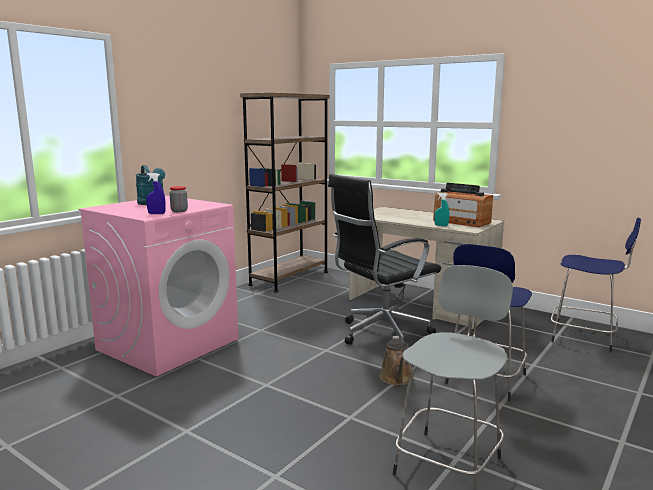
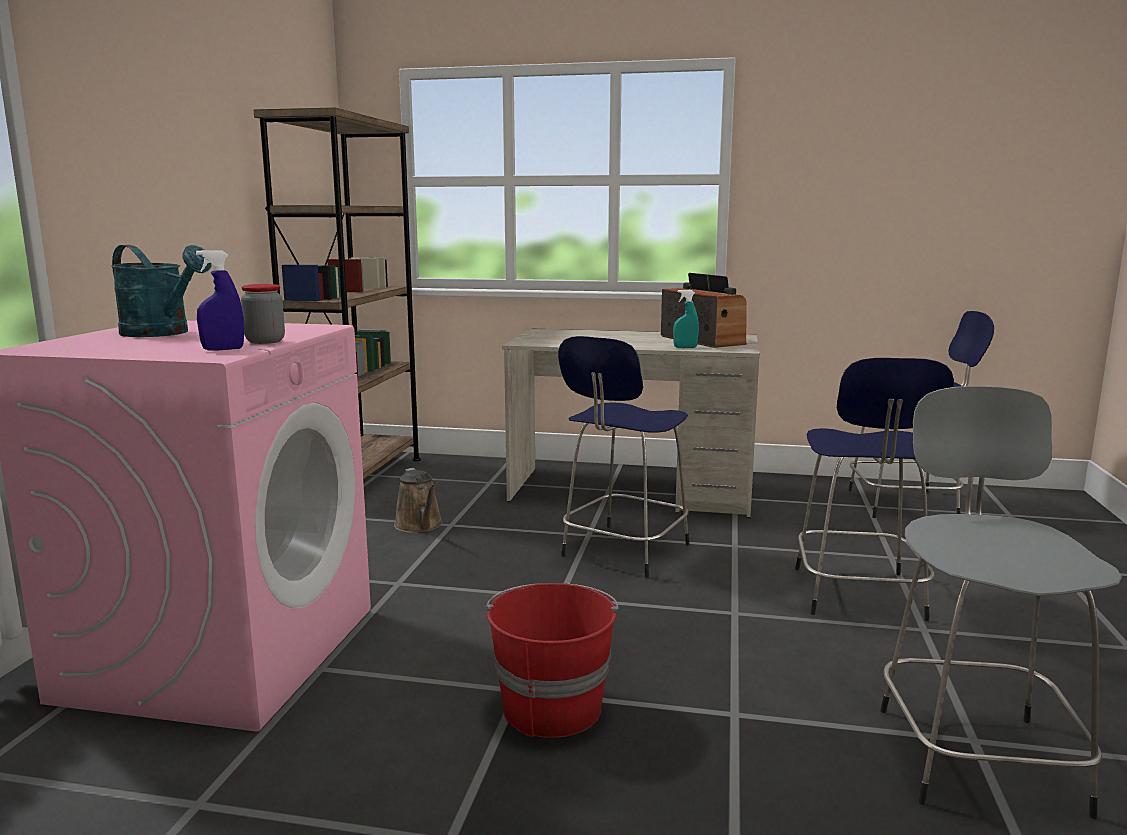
camera: 25 degrees left, 0 degrees up
(273, 394) = (551, 707): none -> red bucket
(381, 334) = (623, 552): black office chair -> blue stool
(397, 379) = (731, 623): brown watering can -> brown watering can (420, 526)
(461, 222) = (702, 340): radio -> radio turned 135 degrees counterclockwise

